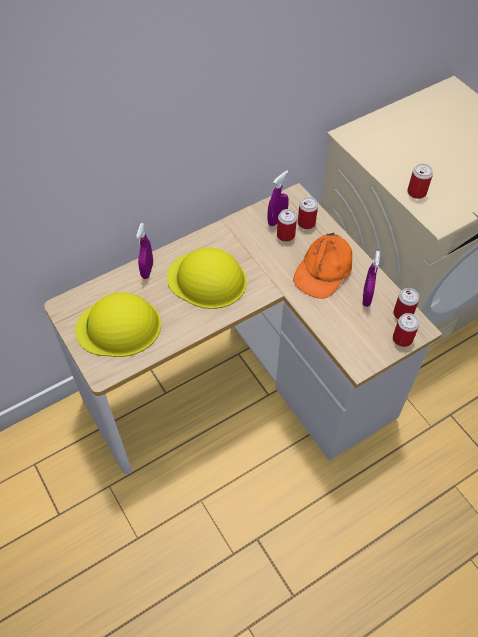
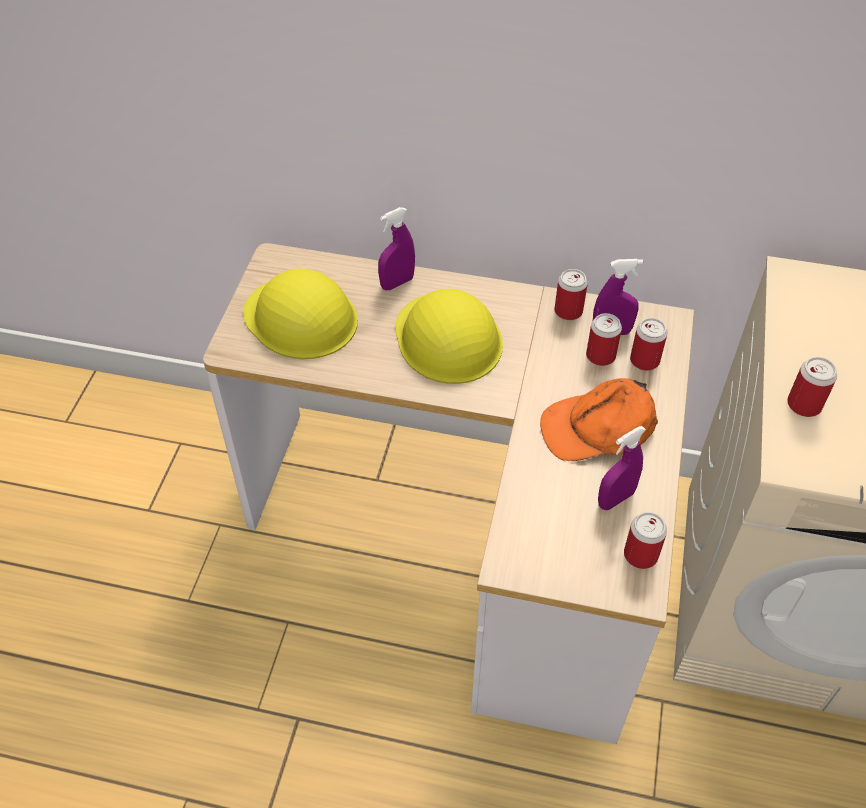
camera: 45 degrees right, 5 degrees down
(402, 339) = (601, 582): can -> can (568, 311)

